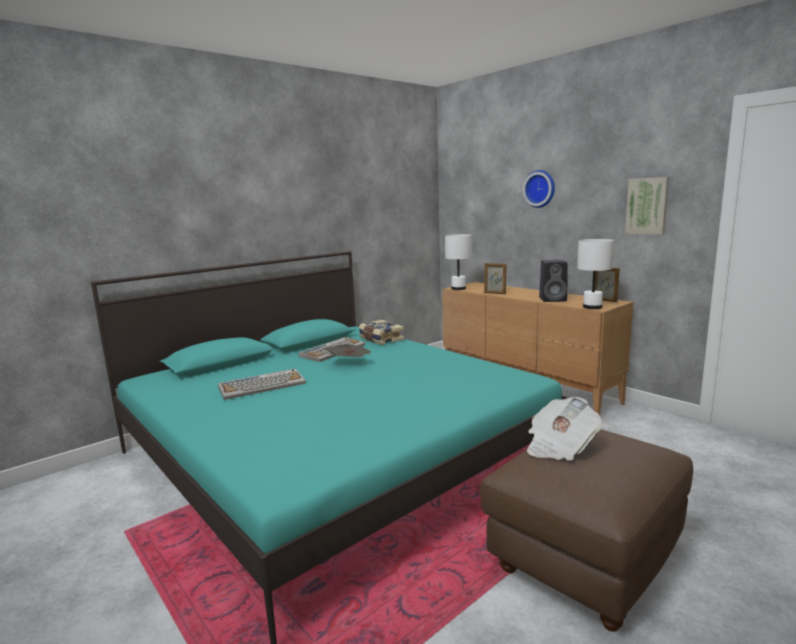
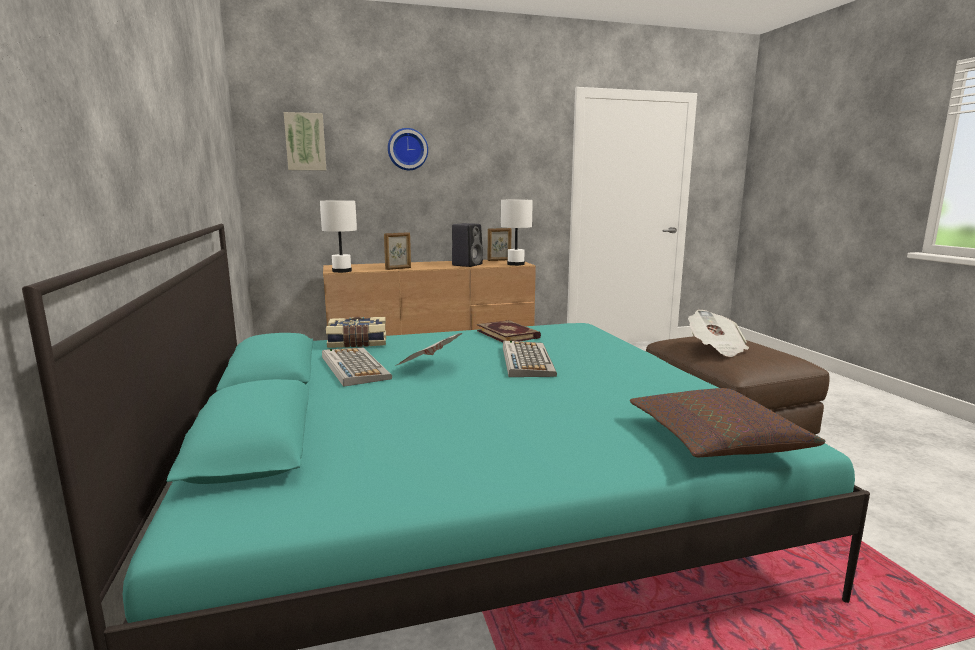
camera: 65 degrees left, 0 degrees up
(261, 457) = (715, 439): none -> brown pillow
(263, 385) = (449, 417): keyboard -> keyboard (526, 360)
(457, 364) = (508, 334): none -> book
(647, 206) = (519, 171): picture -> picture (305, 142)

